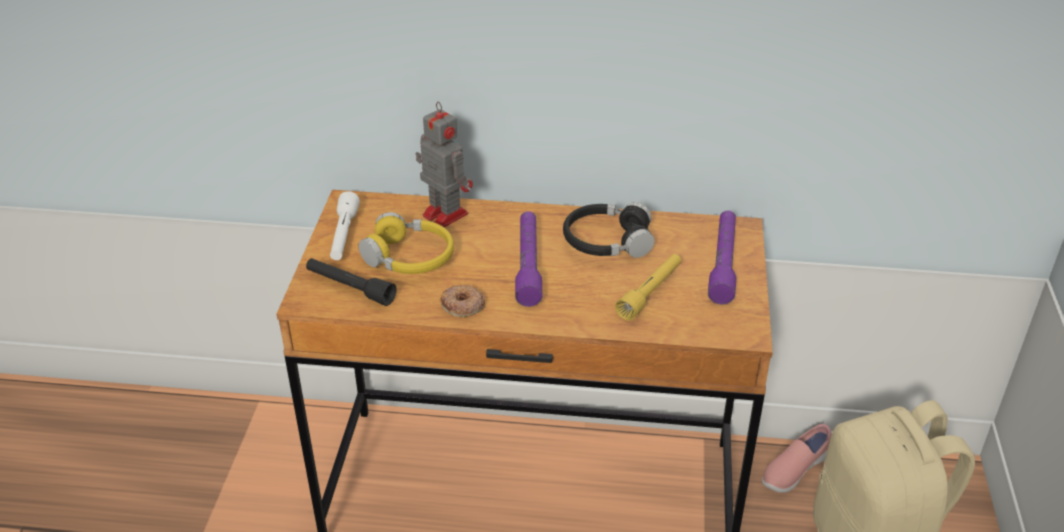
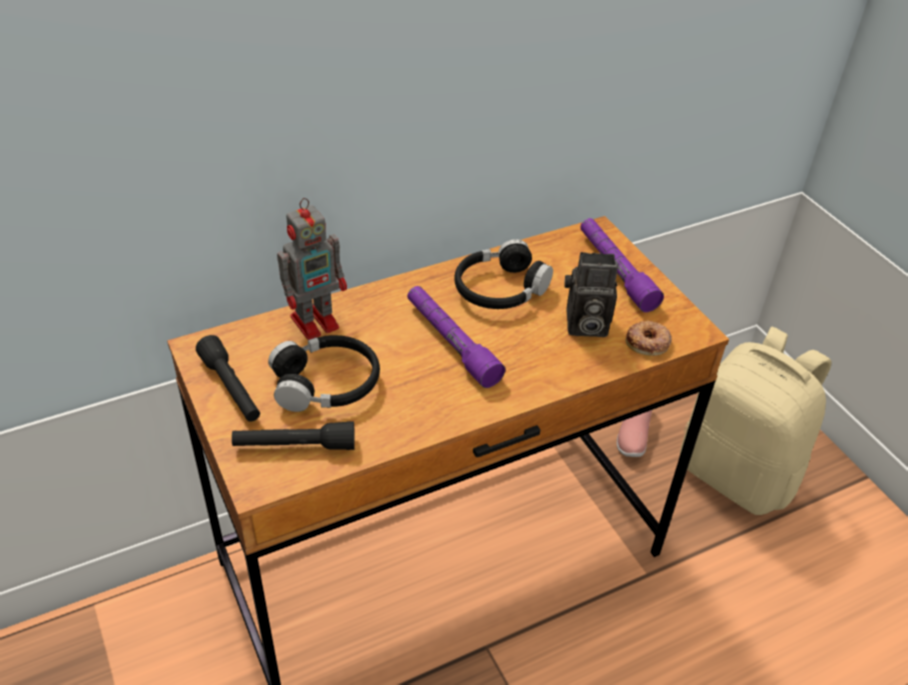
camera: 35 degrees left, 5 degrees up
(344, 235) = (231, 388): white flashlight -> black flashlight
(409, 257) = (326, 384): yellow headphones -> black headphones
(443, 213) = (317, 321): toy robot -> toy robot turned 135 degrees clockwise
(462, 305) = (428, 413): donut -> donut (648, 342)
(650, 293) = (584, 325): yellow flashlight -> camera

